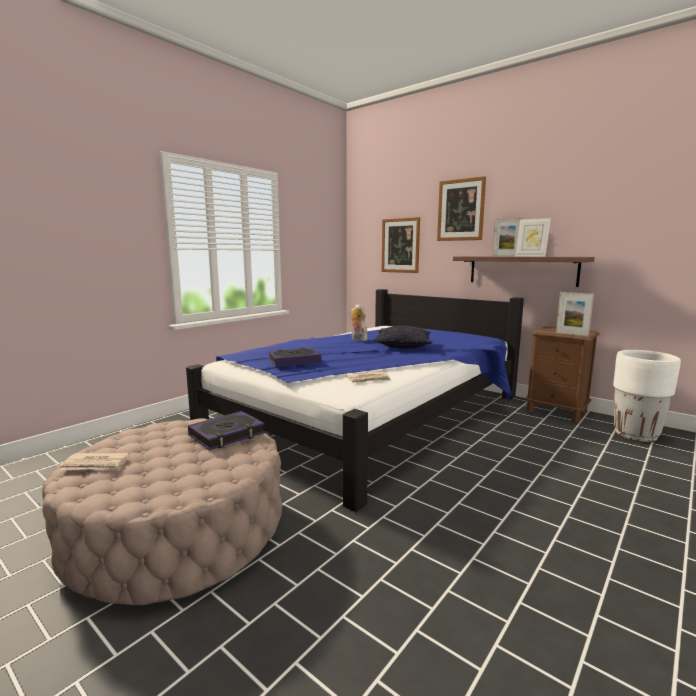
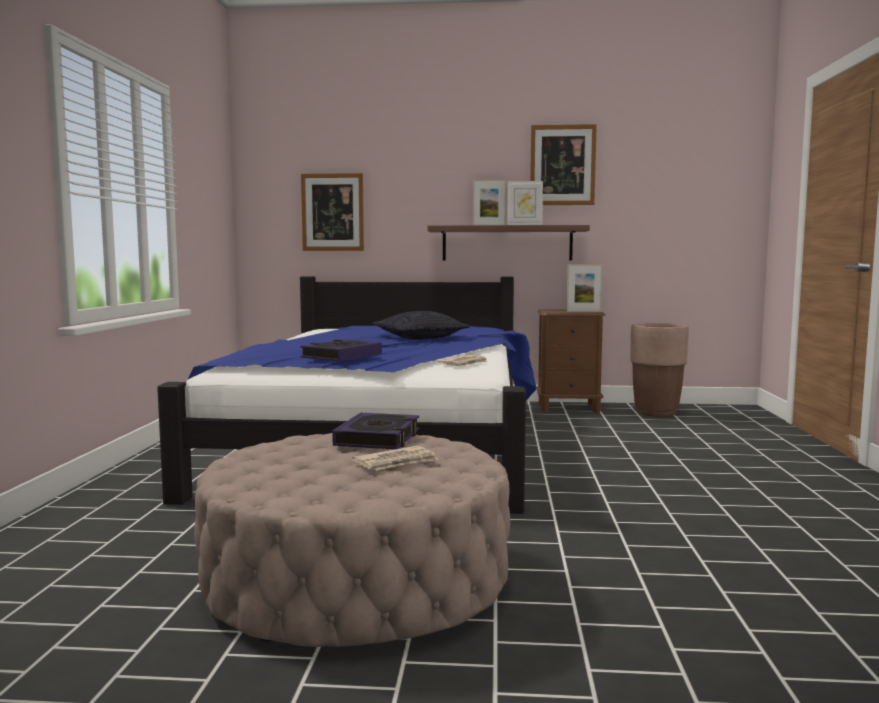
camera: 35 degrees left, 5 degrees down
(96, 464) = (288, 484): newspaper -> newspaper (397, 462)
(357, 339) = (348, 337): plush toy -> none
(460, 210) = (422, 166): picture -> picture (562, 165)
(636, 435) = (656, 412): white planter -> brown planter

